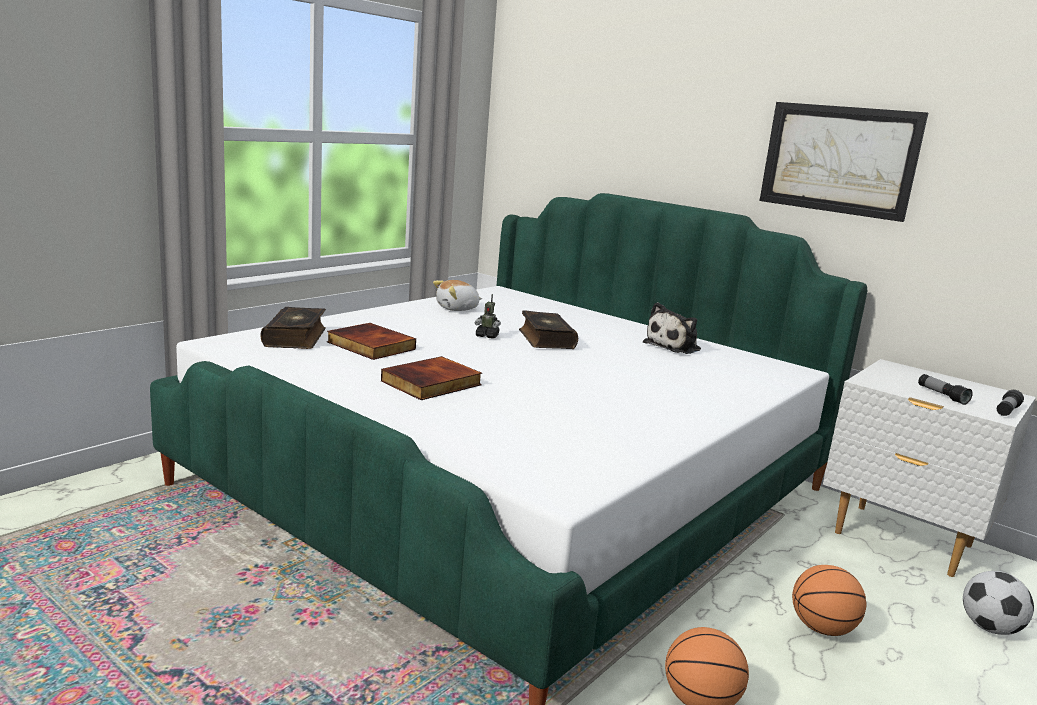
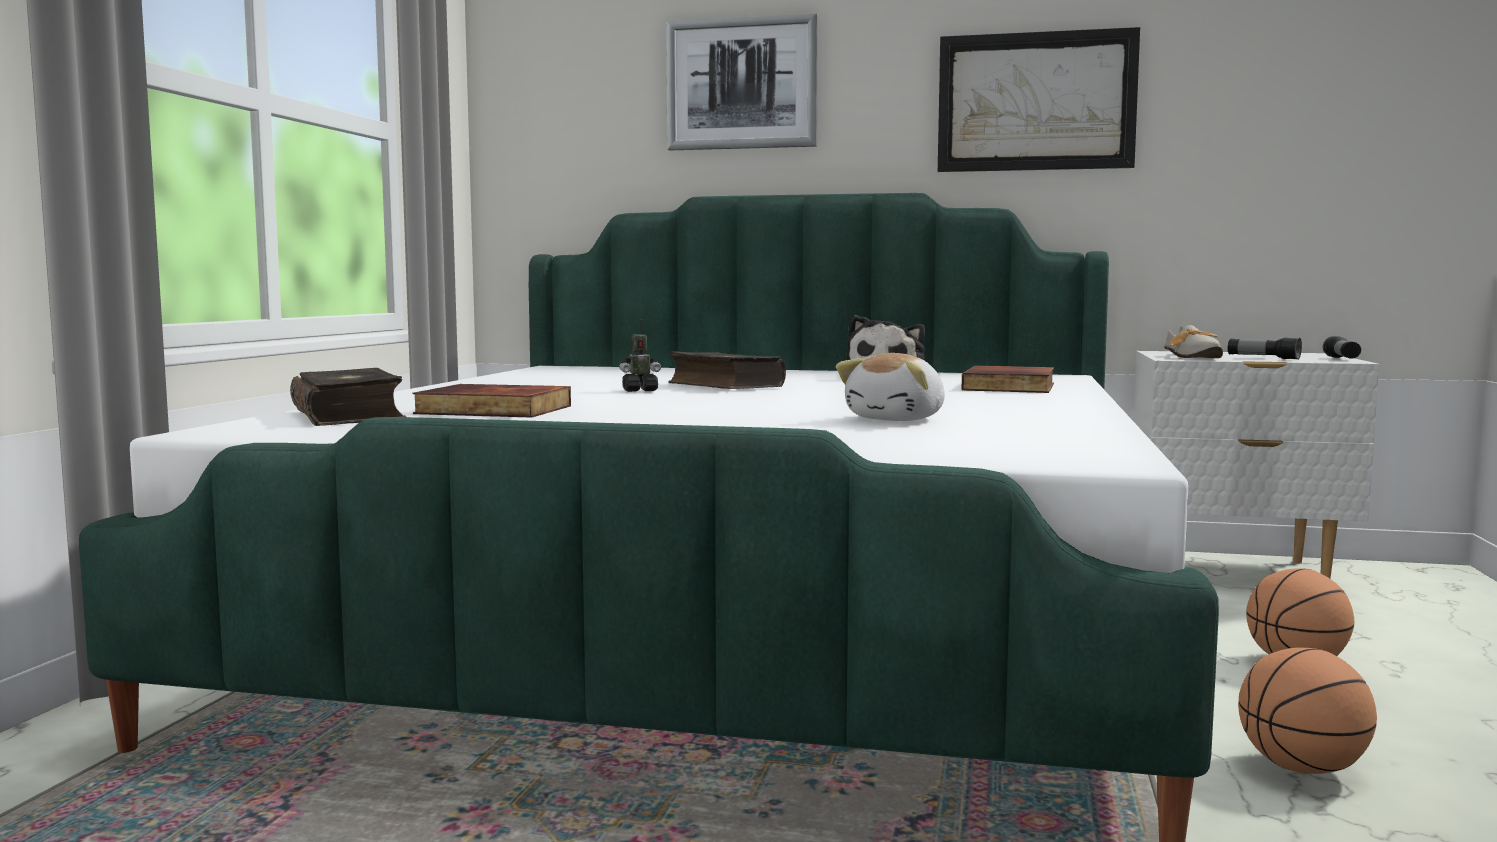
camera: 25 degrees left, 10 degrees down
(432, 383) = (678, 422): book -> book (1011, 387)
(457, 309) = (535, 380): plush toy -> plush toy (898, 419)
(643, 118) = (742, 84): none -> picture
(888, 382) = (1193, 357): none -> shoe
(989, 628) = (1429, 620): football -> none

